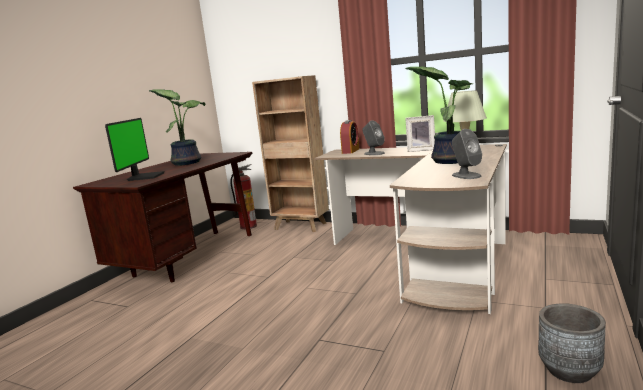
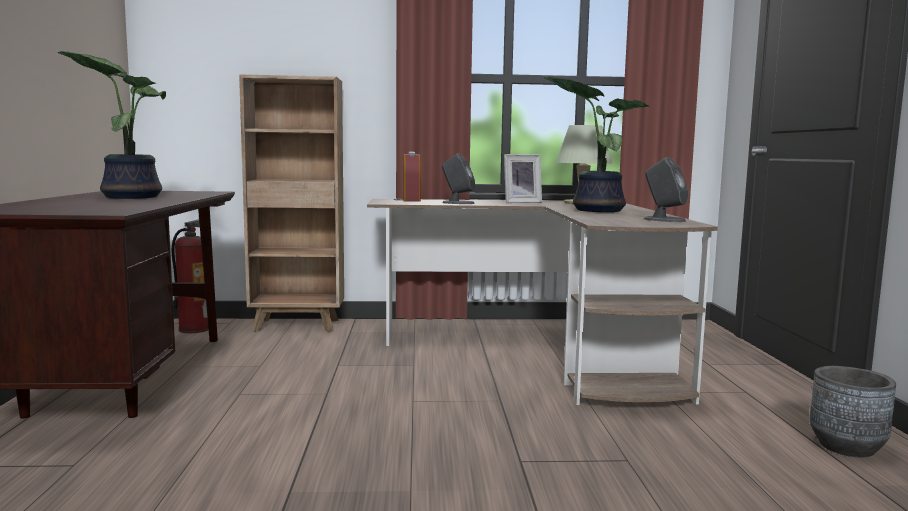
camera: 30 degrees left, 5 degrees down
(144, 177) = (90, 206): monitor -> none

